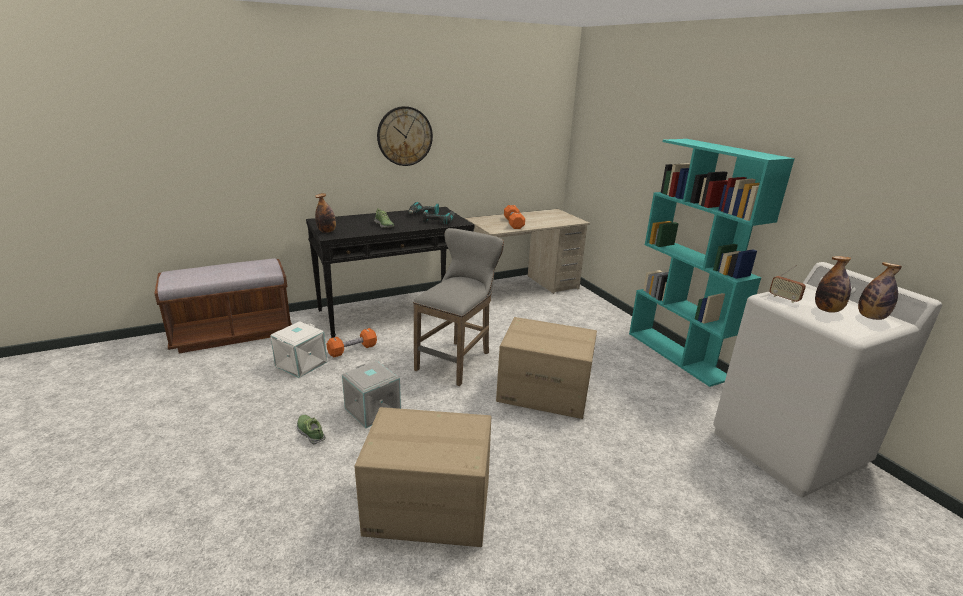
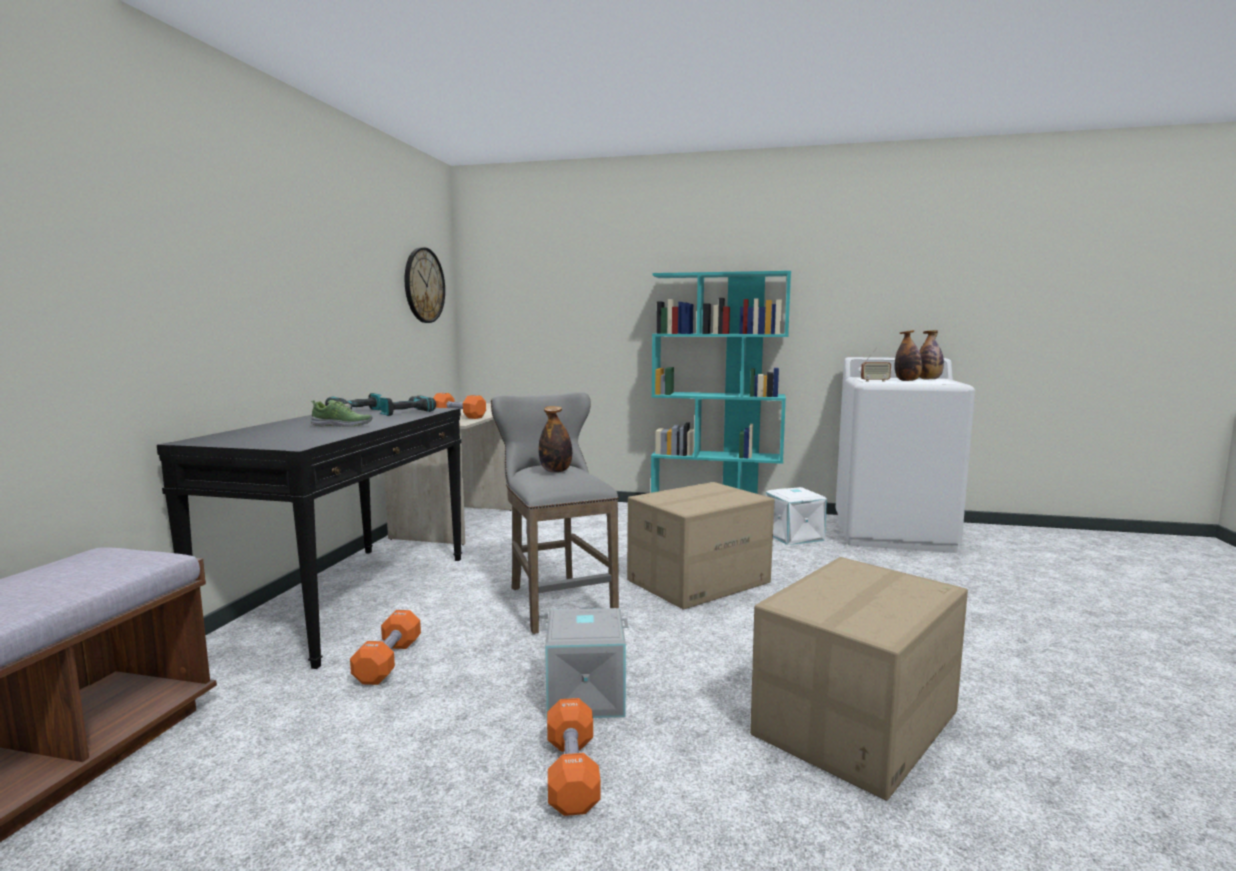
camera: 50 degrees left, 15 degrees down
(301, 364) = (340, 723): white storage box -> white storage box (795, 536)
(311, 432) = (572, 773): shoe -> orange dumbbell
(327, 231) = (269, 444): bottle -> bottle (556, 471)
(404, 136) = (297, 284): wall clock -> wall clock (424, 285)

